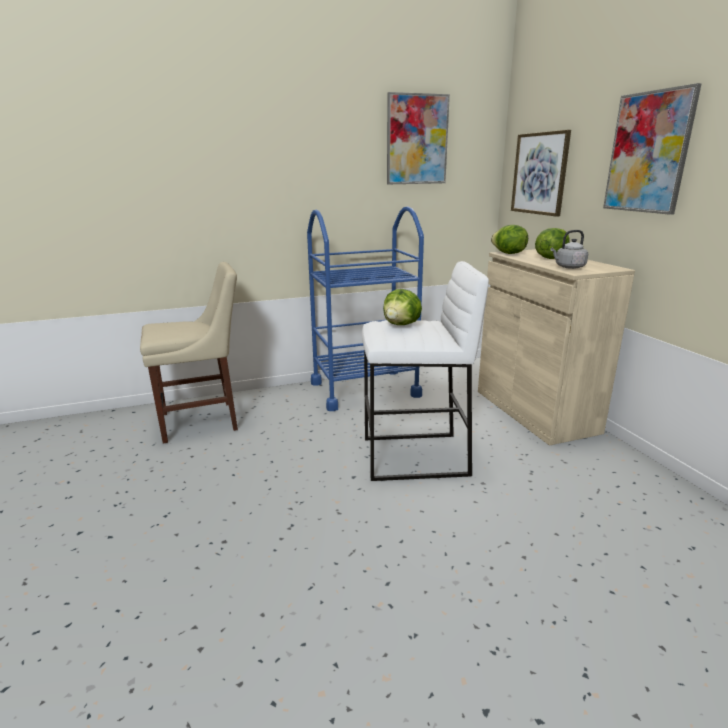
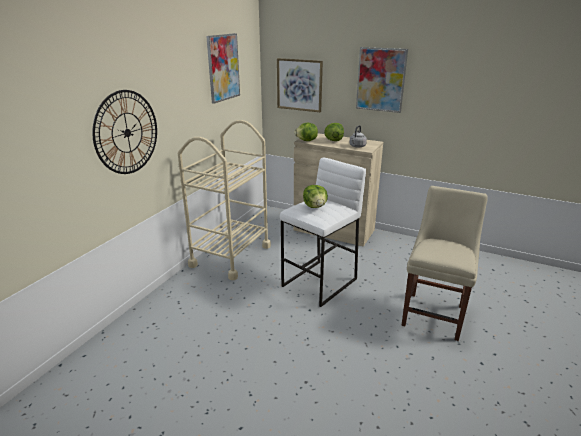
camera: 45 degrees left, 5 degrees up
(204, 421) = (160, 330): beige chair -> beige chair (434, 313)
(235, 191) = (127, 132): none -> wall clock
(364, 389) = (231, 256): blue cart -> beige cart

